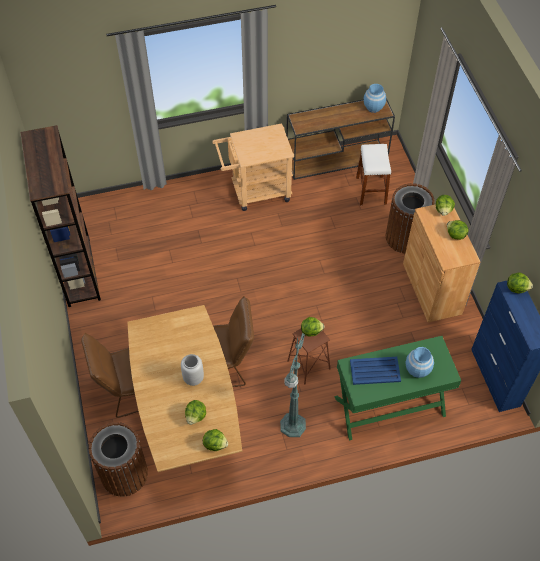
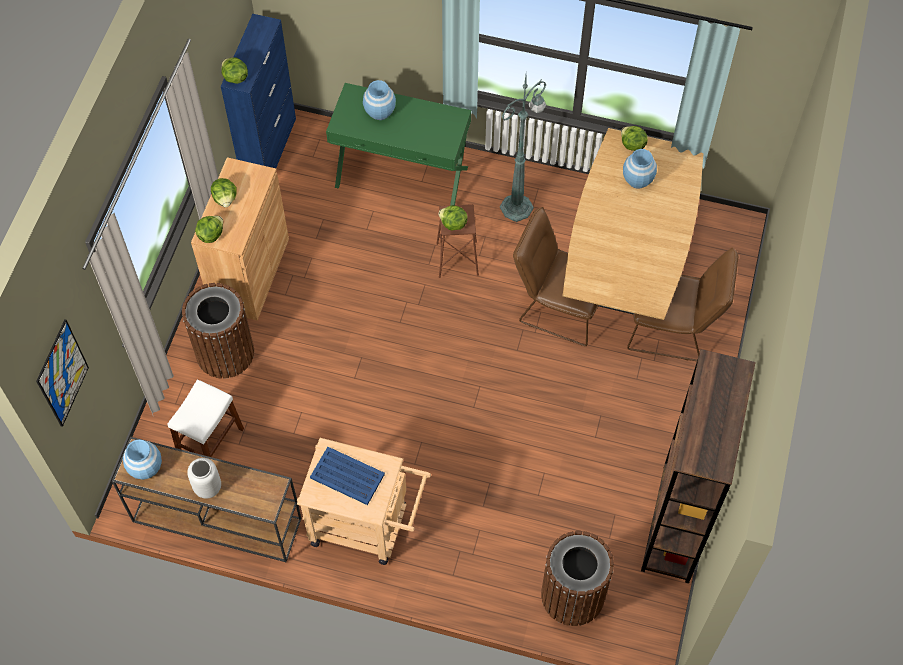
camera: 150 degrees left, 5 degrees up
(124, 473) = (722, 246): brown trash can -> brown trash can (572, 595)
(194, 378) = (619, 218): grey vase -> grey vase (207, 487)
(196, 416) = (638, 179): lettuce -> blue vase
(374, 371) = (424, 131): blue tray -> blue tray (348, 476)
(425, 45) = (62, 373): none -> picture

